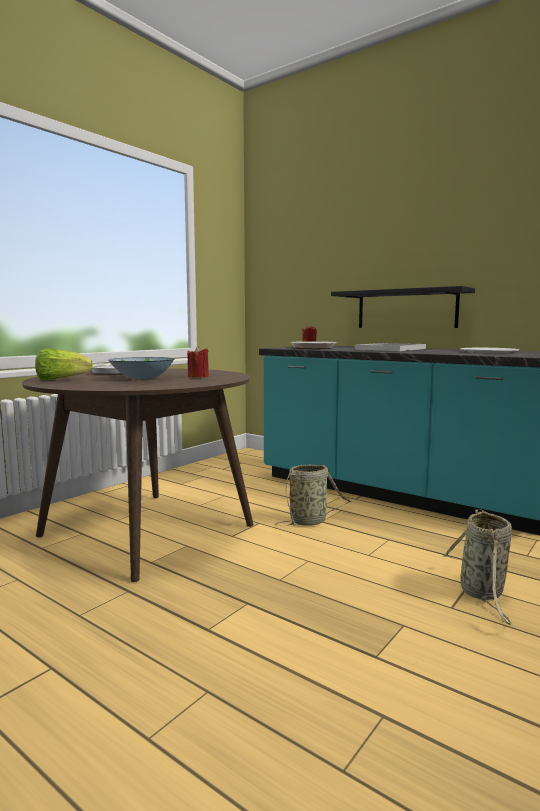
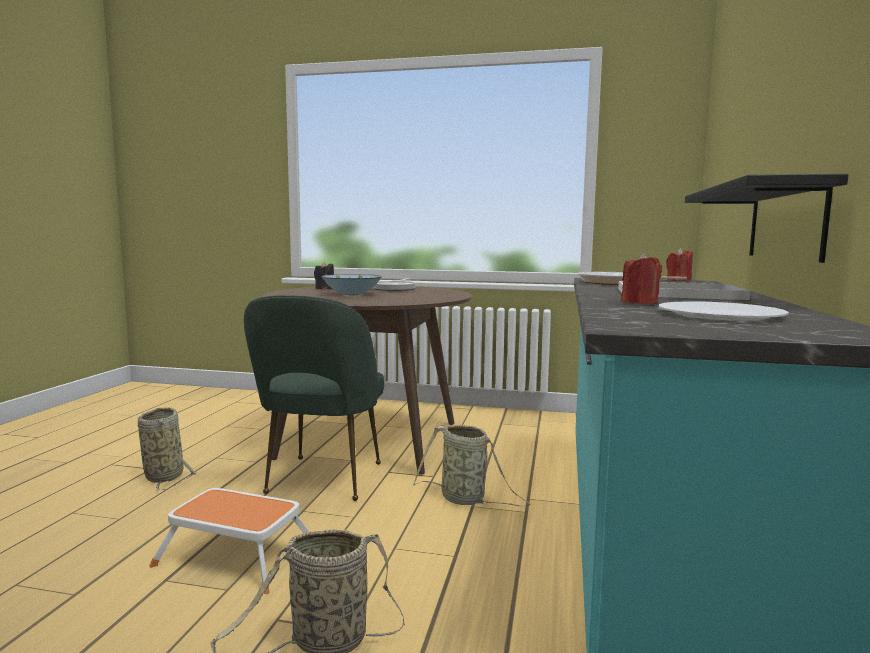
camera: 65 degrees right, 0 degrees up
(61, 380) = (324, 288): lettuce -> black candle
(95, 656) = (164, 475): none -> basket
(198, 377) = (384, 299): red candle -> red candle (639, 303)
(225, 564) = (321, 482): none -> green chair
(345, 616) = (237, 554): none -> orange step ladder

